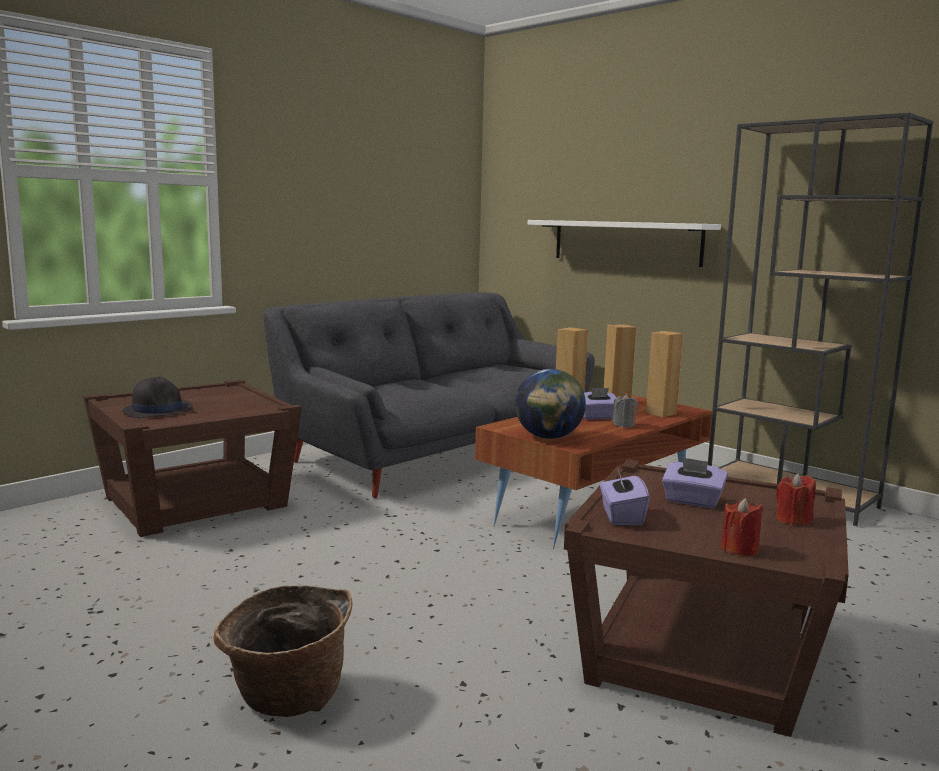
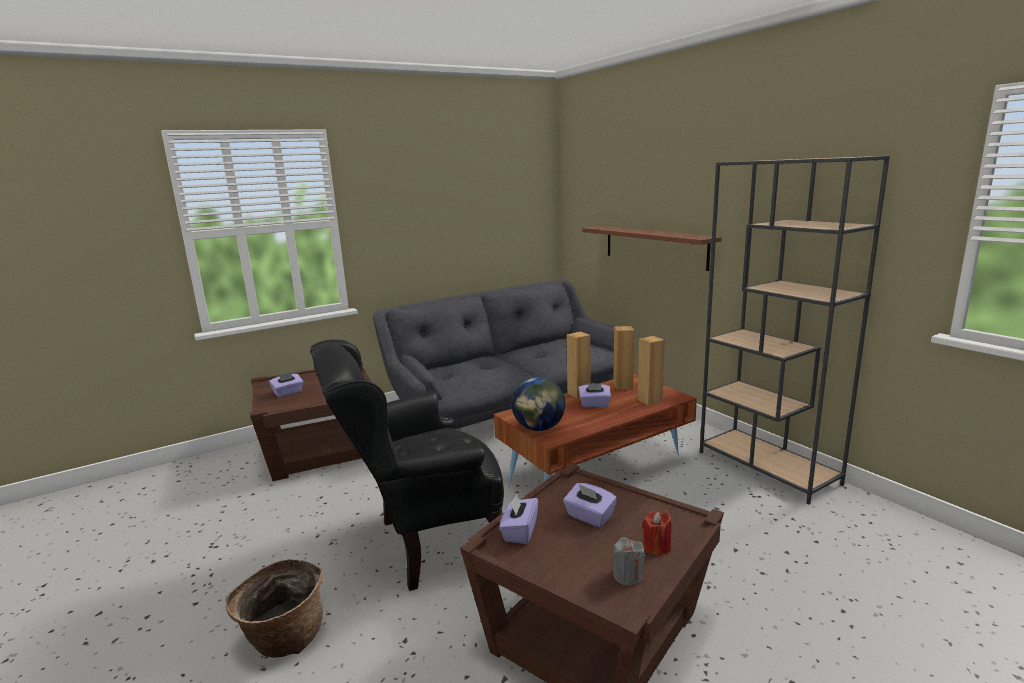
camera: 15 degrees right, 5 degrees up
(158, 410) = (288, 393): black hat -> purple tissue box
(420, 589) = (424, 545): none -> black armchair
(623, 425) = (609, 414): grey candle -> grey candle (628, 576)
(625, 242) = (654, 246): white shelf -> brown shelf
(739, 549) = (584, 580): red candle -> none

